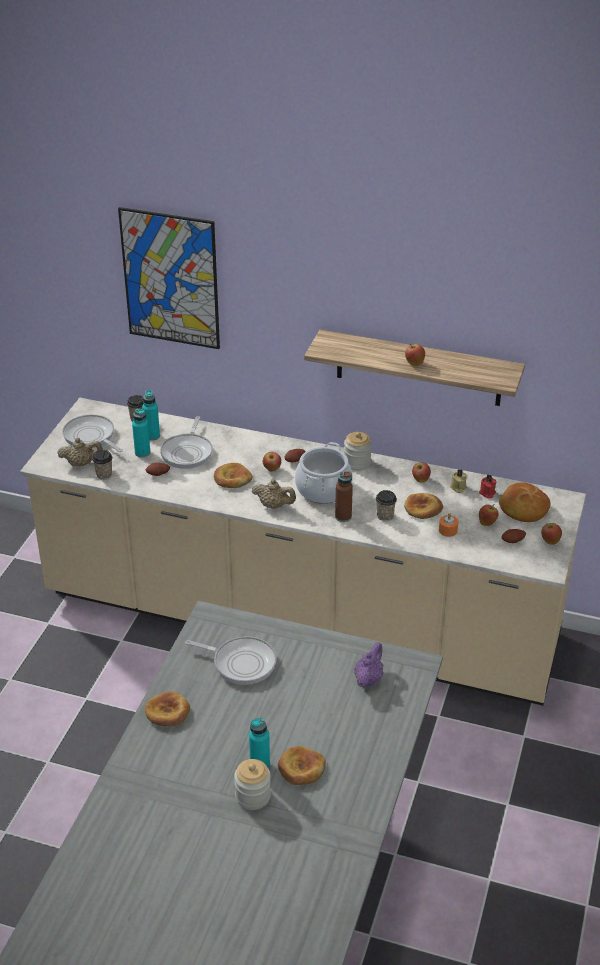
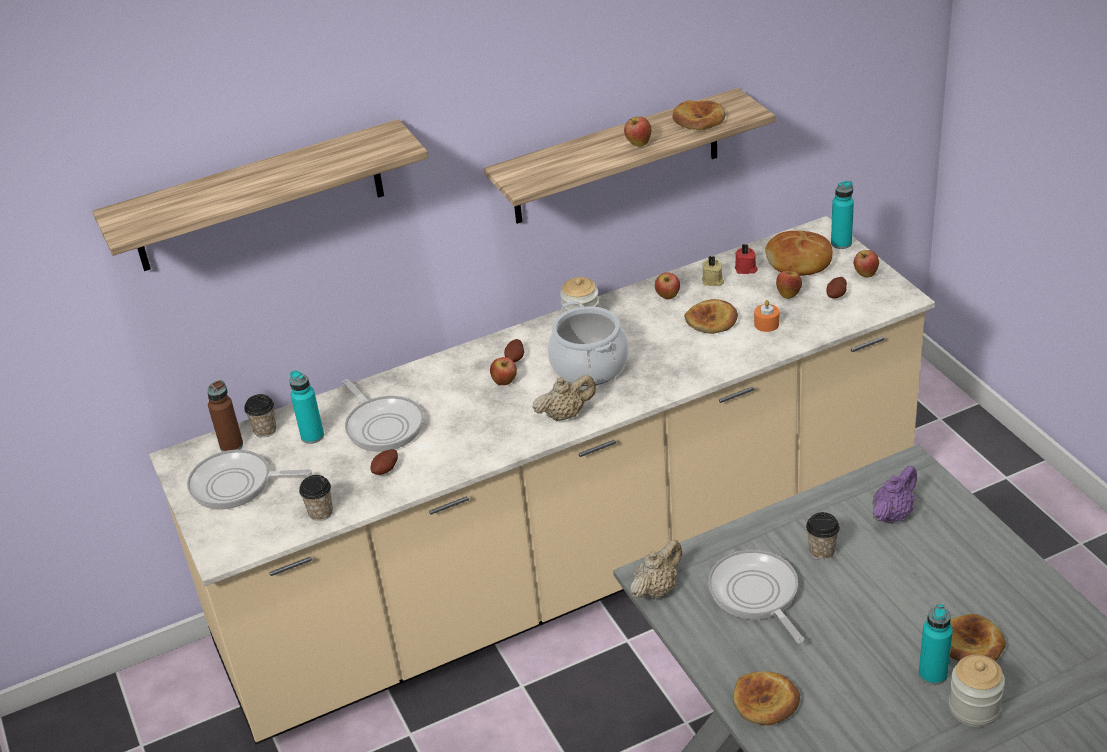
camera: 40 degrees left, 0 degrees up
(81, 464) = (273, 520): beige teapot -> beige teapot (656, 589)
(142, 453) = (330, 460): turquoise bottle -> turquoise bottle (841, 243)
(170, 279) = (258, 197): picture -> shelf
(232, 478) = (476, 418): bread -> bread (699, 119)
(241, 663) = (756, 594): frying pan -> frying pan turned 90 degrees counterclockwise
(343, 517) = (651, 378): brown bottle -> brown bottle (231, 446)
(368, 679) = (892, 514): purple teapot -> purple teapot turned 60 degrees clockwise
(385, 516) = (689, 350): cup -> cup (821, 551)

